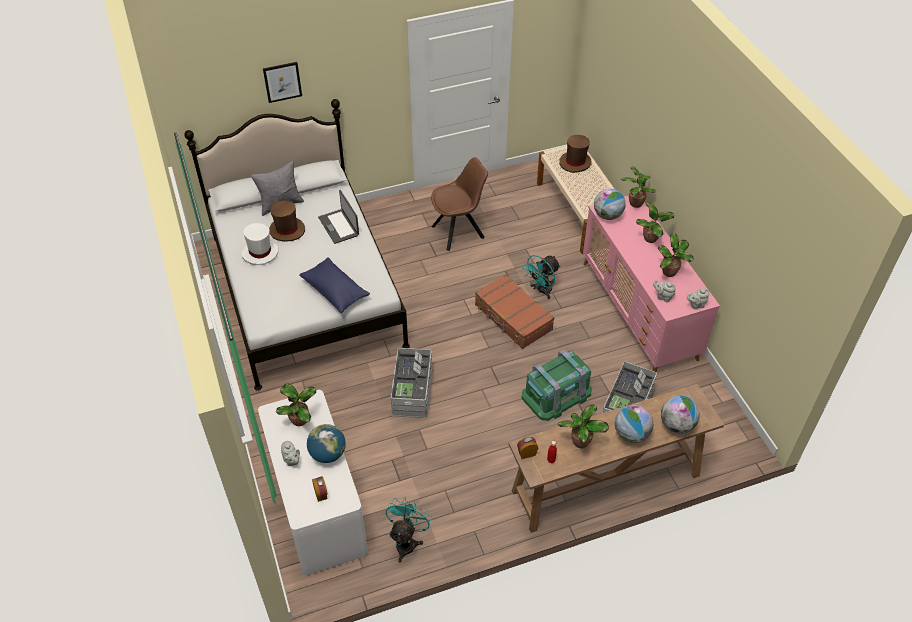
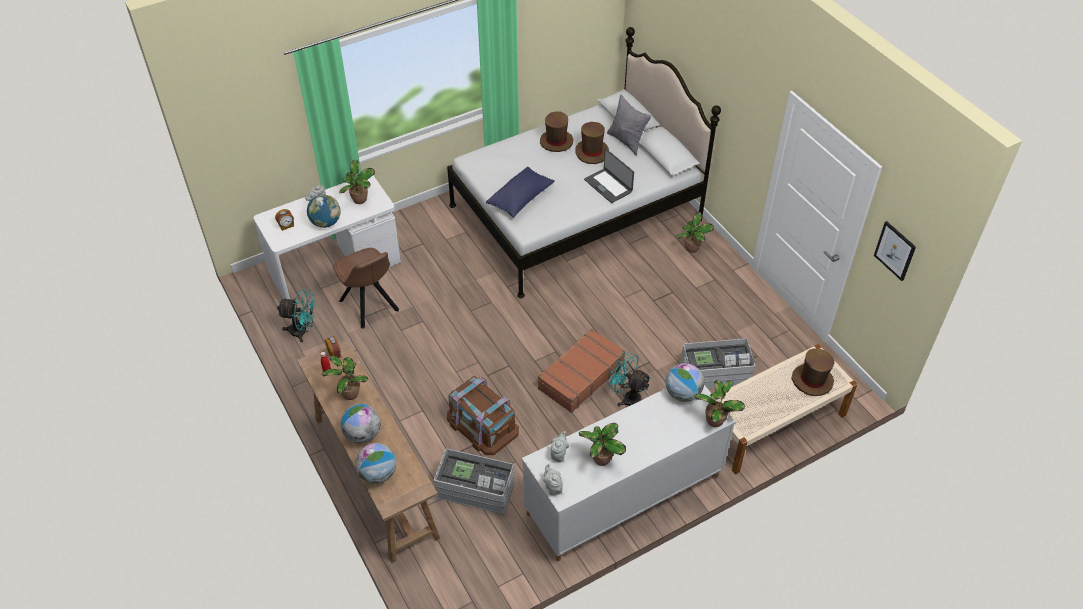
camera: 80 degrees right, 0 degrees up
(260, 253) = (556, 142): white hat -> brown hat
(282, 82) = (695, 52): picture -> picture (895, 250)
(339, 226) = (608, 185): laptop -> laptop turned 90 degrees counterclockwise
(411, 390) = (467, 309): grey storage box -> grey storage box (715, 372)
(458, 232) = (696, 314): brown chair -> brown chair (369, 305)
(556, 394) = (482, 424): green storage box -> brown storage box
(638, 310) = (623, 494): pink dresser -> white dresser
(651, 238) = (655, 439): potted plant -> potted plant (692, 249)

